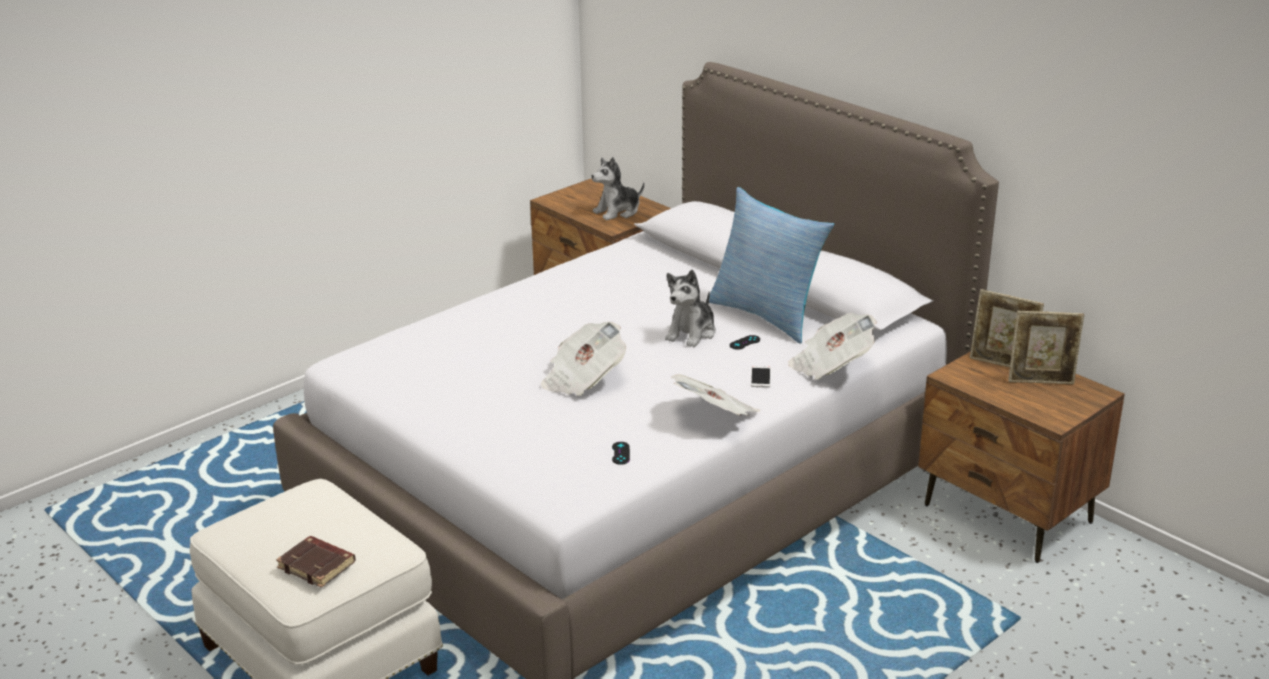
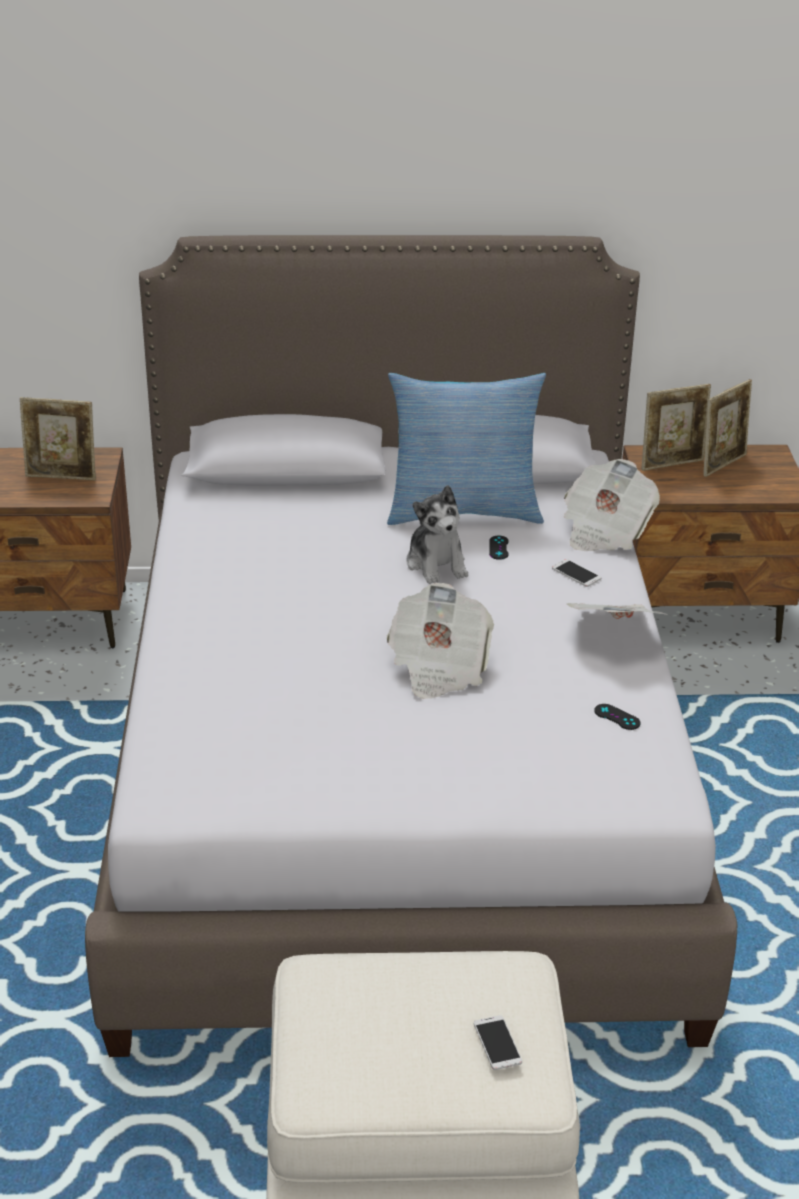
camera: 50 degrees left, 5 degrees up
(318, 565) = (497, 1043): brown book -> phone
(617, 212) = (62, 476): plush toy -> picture frame

